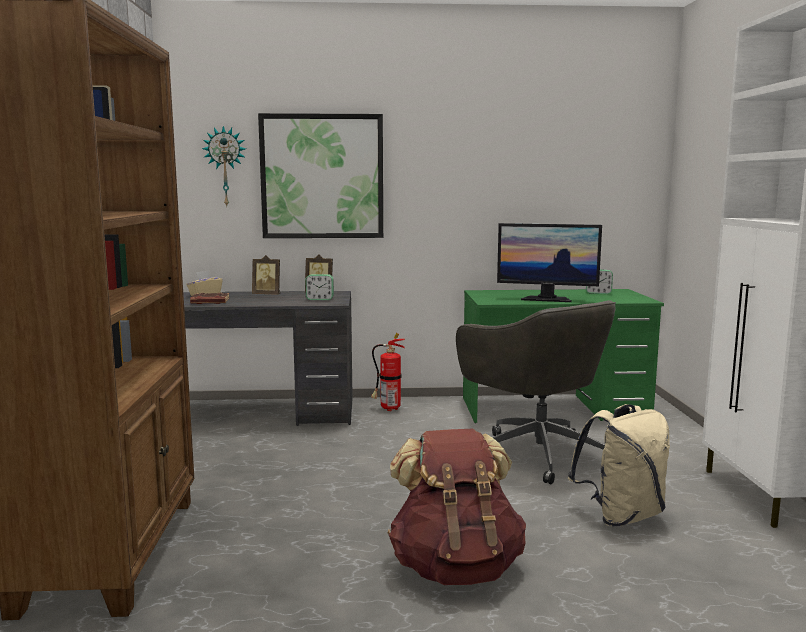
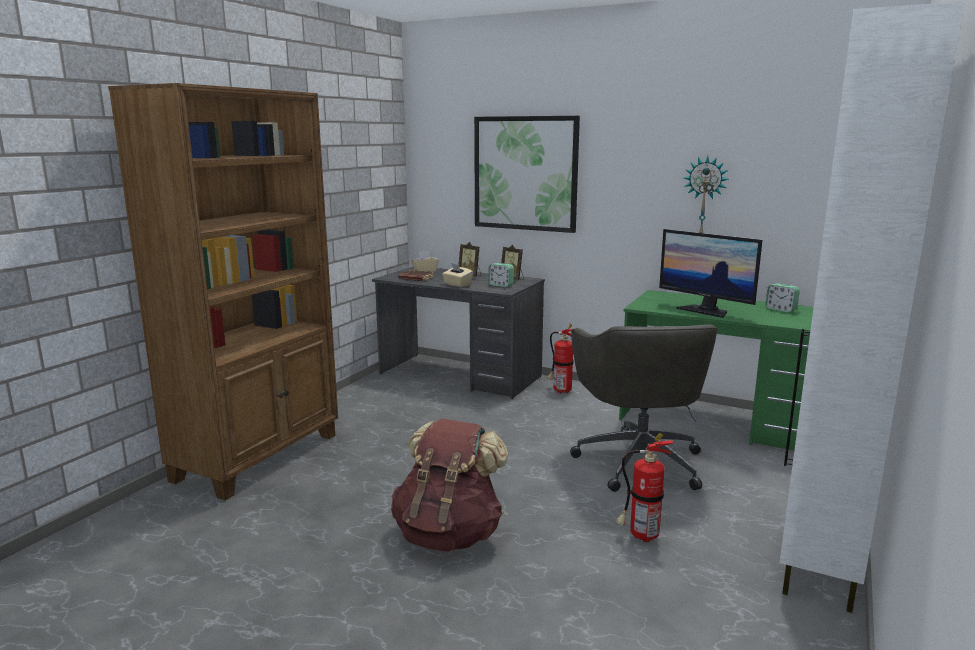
camera: 30 degrees right, 5 degrees up
(225, 167) = (450, 163): wall clock -> wall clock (704, 196)
(271, 303) = (457, 285): none -> beige tissue box
(621, 515) = (640, 536): beige backpack -> fire extinguisher

